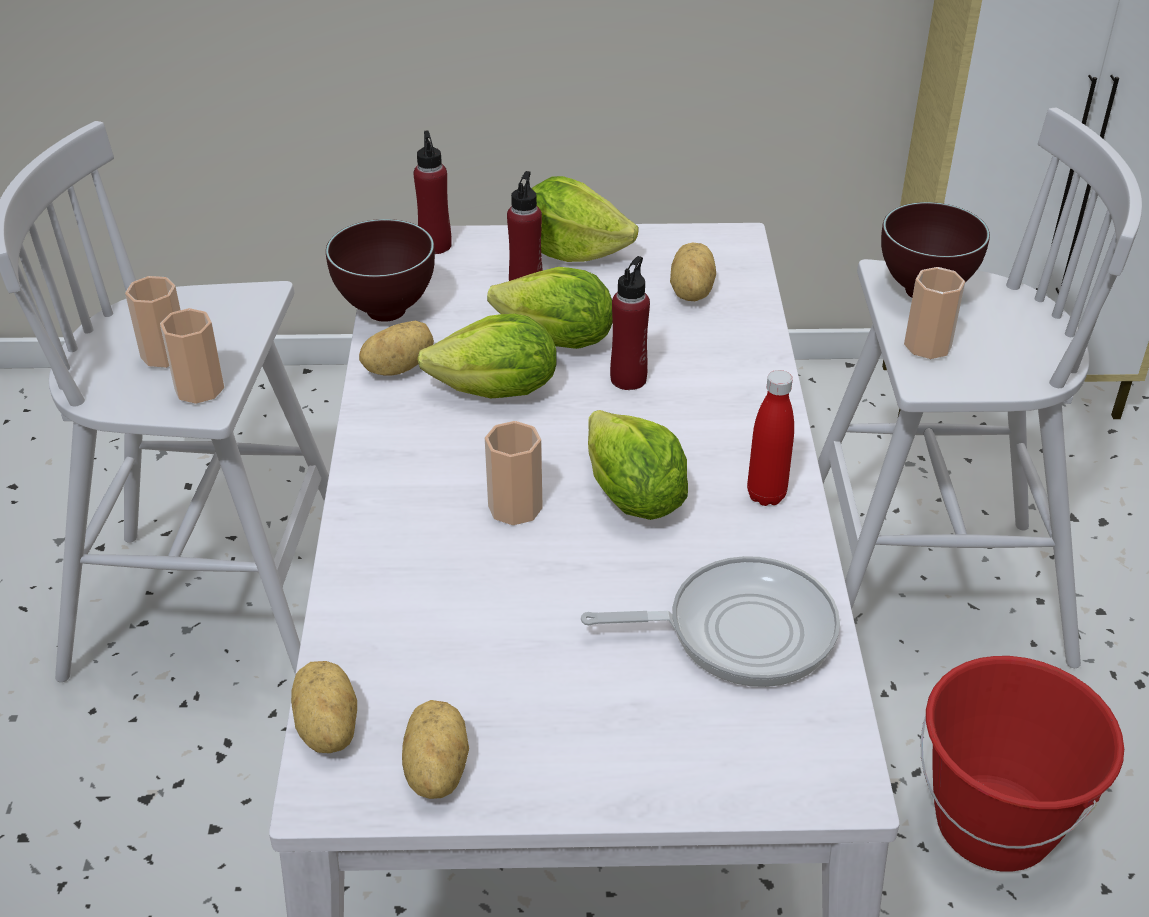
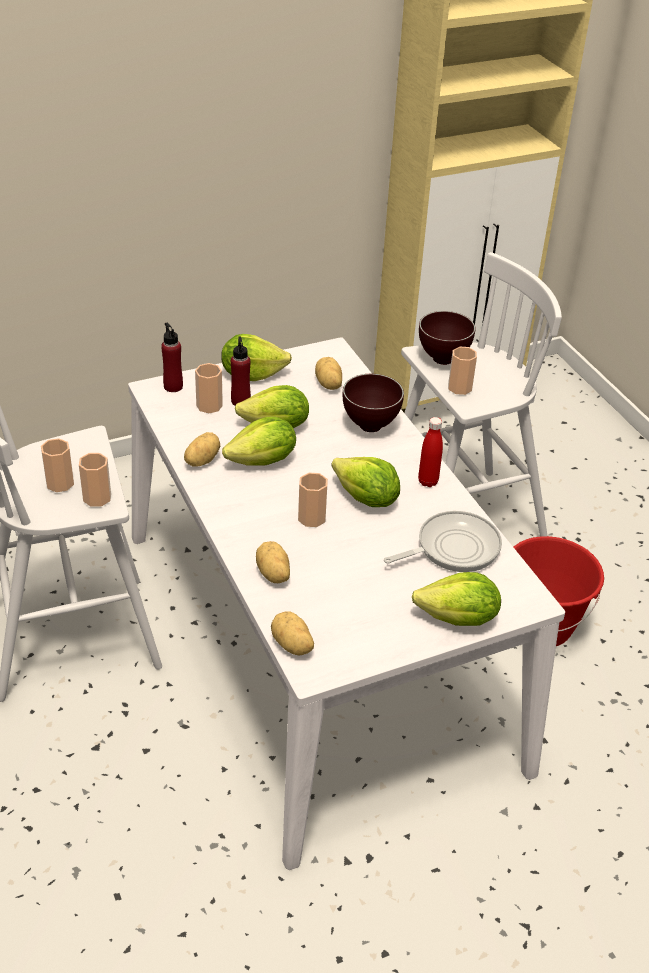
camera: 25 degrees left, 0 degrees up
(389, 312) = (174, 430): brown bowl -> brown bowl (371, 426)
(434, 771) = (355, 648): potato -> potato (272, 574)
(471, 285) = (209, 406): none -> cup
(628, 379) = (326, 438): red bottle -> none
(667, 773) = (458, 619): none -> lettuce

